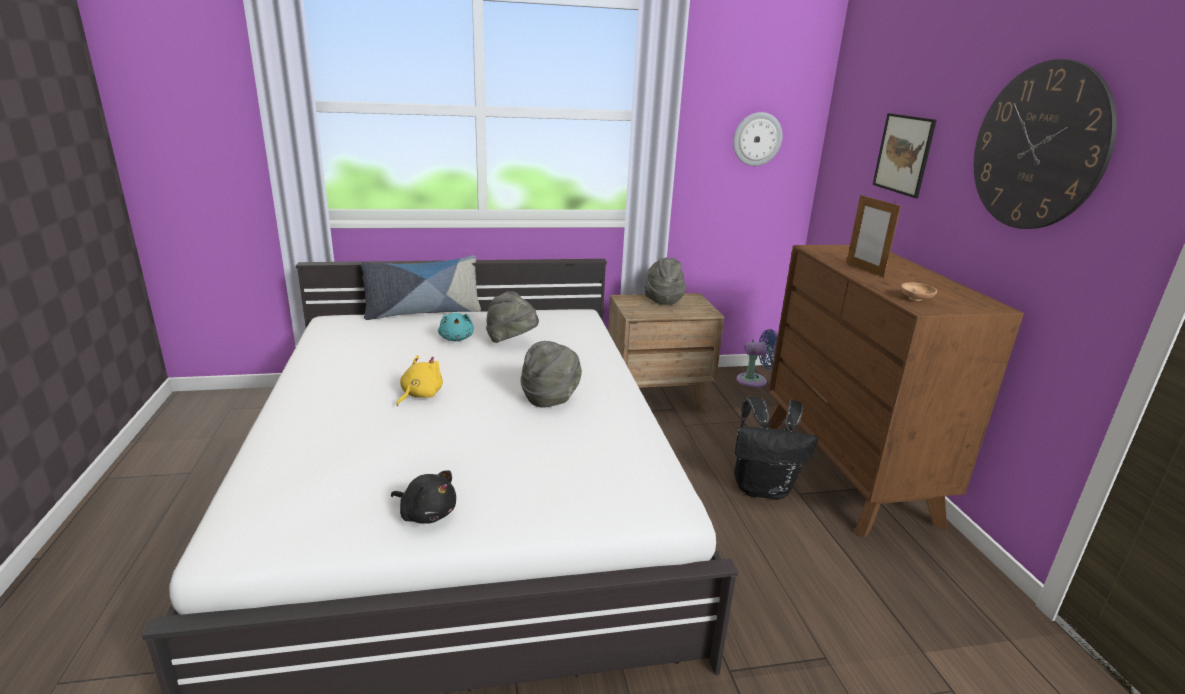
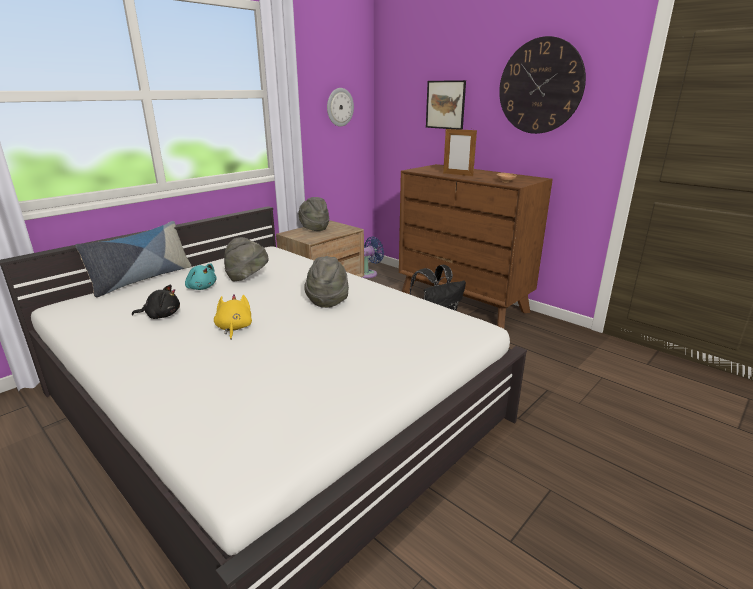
camera: 35 degrees left, 0 degrees up
(426, 513) = (356, 389): black plush toy -> black plush toy (161, 315)

